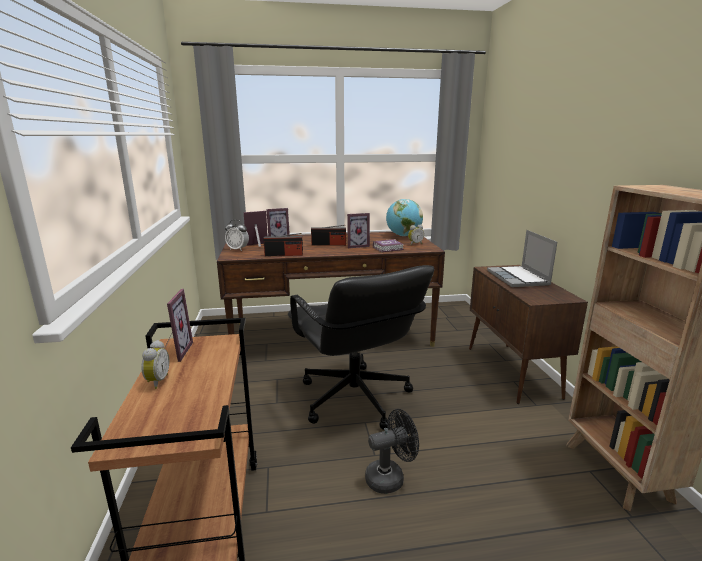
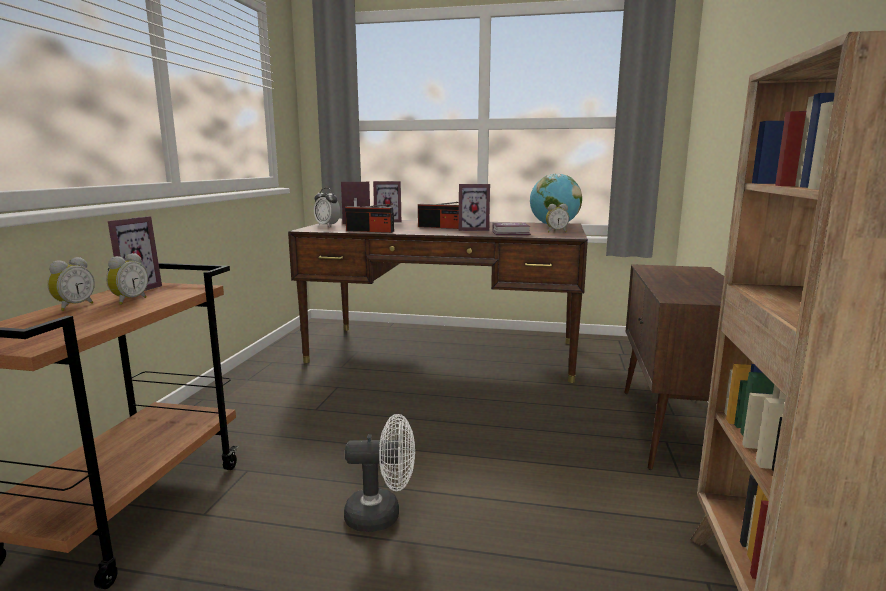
camera: 20 degrees right, 5 degrees down
(193, 366) = (129, 301): none -> alarm clock
(354, 399) = (412, 422): black office chair -> none
(390, 477) = (382, 515): black fan -> white fan
(518, 278) = (686, 278): laptop -> none

